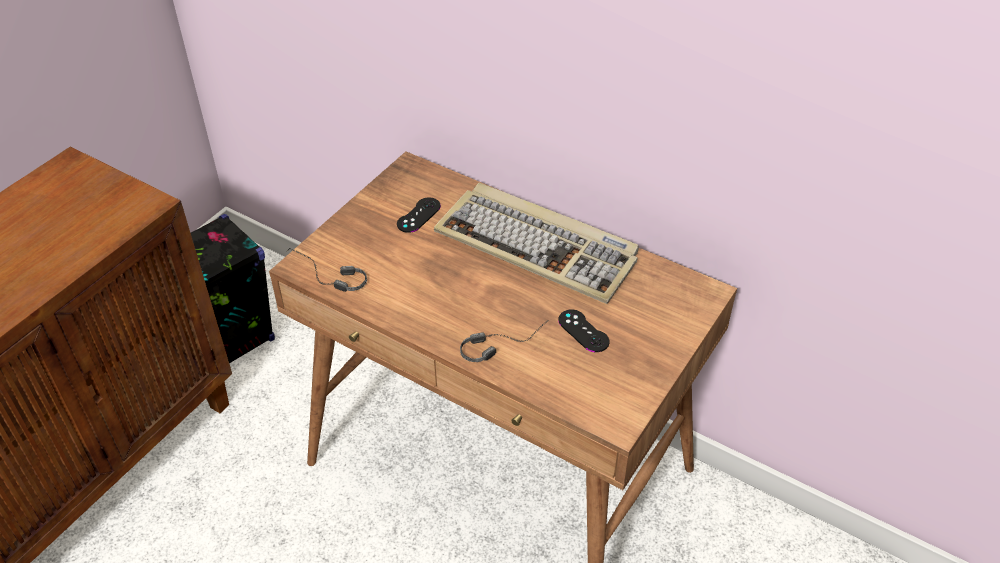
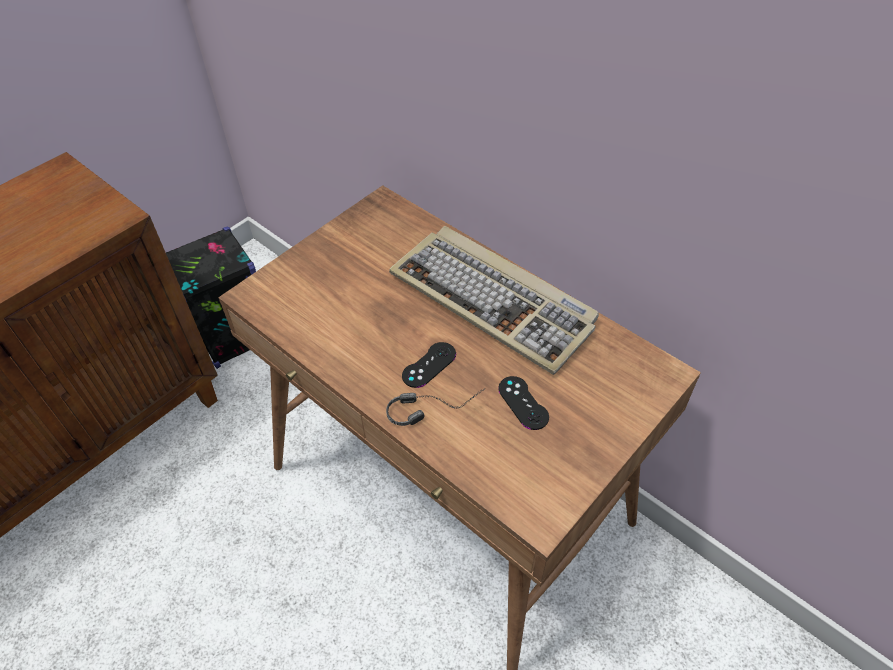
camera: 10 degrees right, 5 degrees up
(326, 279) = (271, 312): headphones -> none
(418, 215) = (379, 253): black game controller -> black game controller (429, 365)

